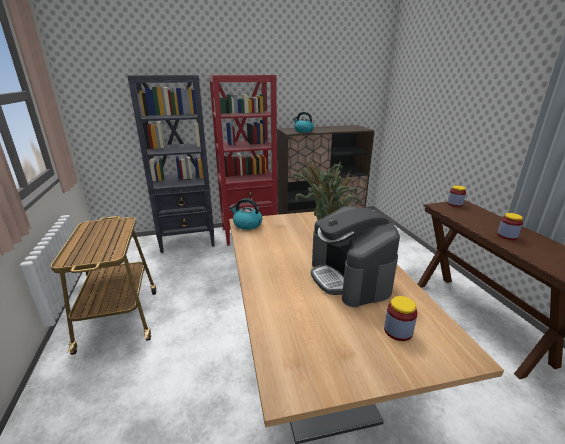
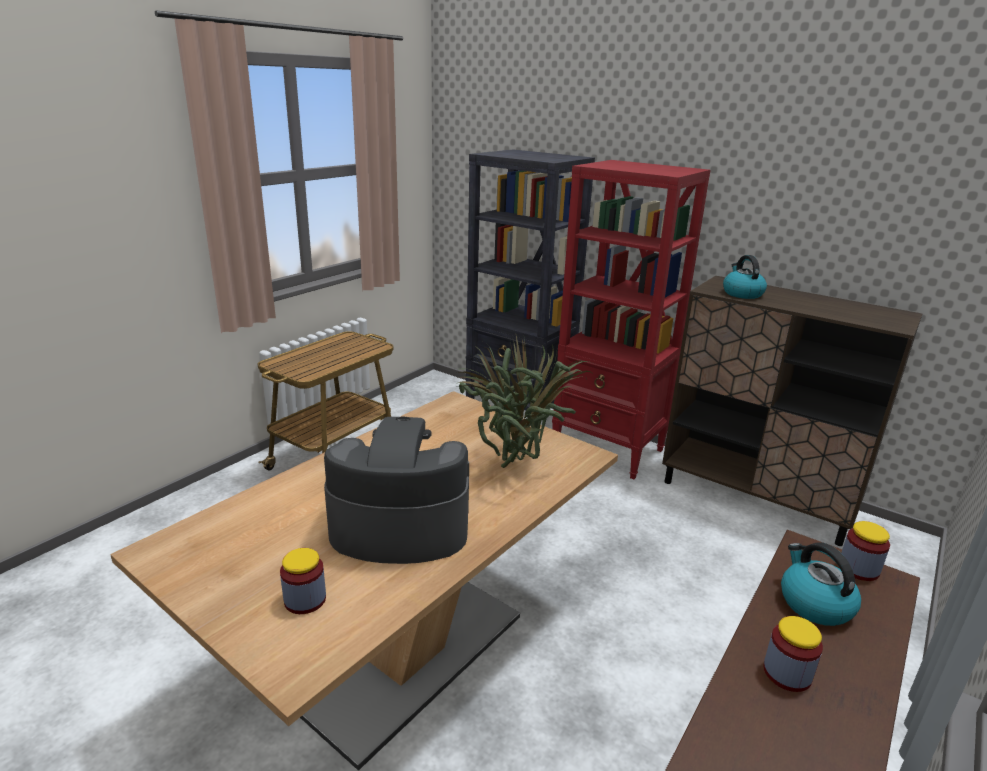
camera: 50 degrees right, 0 degrees up
(247, 224) = (452, 407): kettle -> kettle (814, 603)
(350, 277) = (399, 527): coffee machine -> coffee machine turned 60 degrees clockwise

